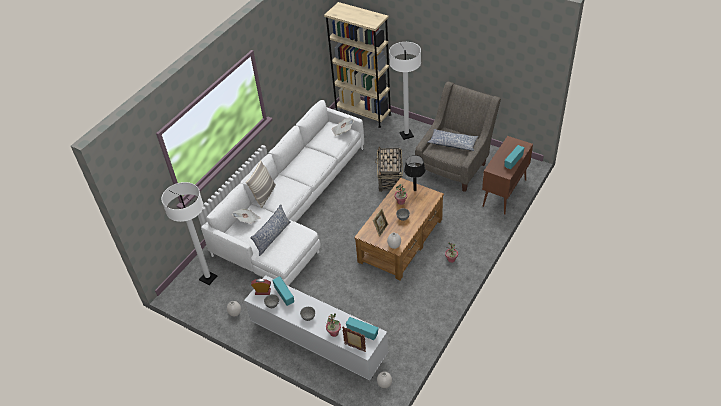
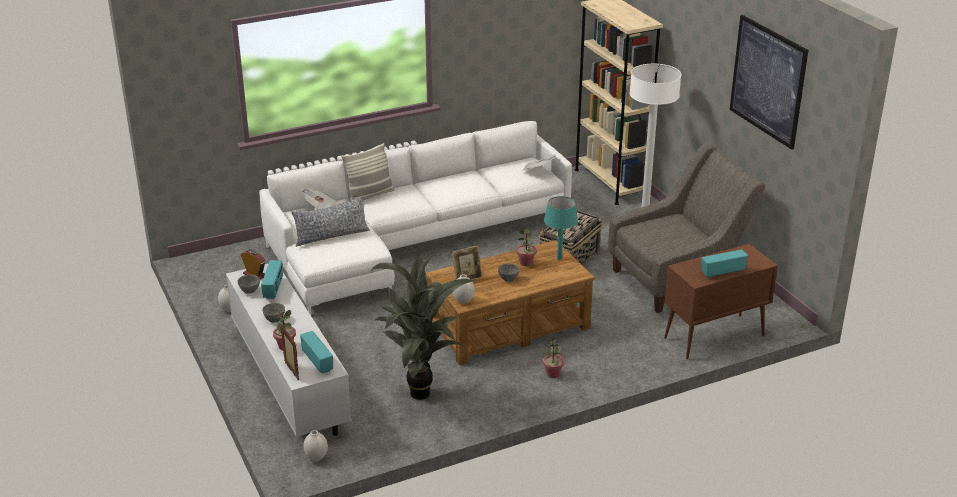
camera: 30 degrees right, 15 degrees down
(208, 278) = (239, 265): white floor lamp -> none
(400, 311) = (422, 396): none -> potted plant
(415, 190) = (559, 258): black table lamp -> turquoise table lamp
(452, 143) = (670, 232): pillow -> none
(487, 39) = (768, 81): none -> picture

